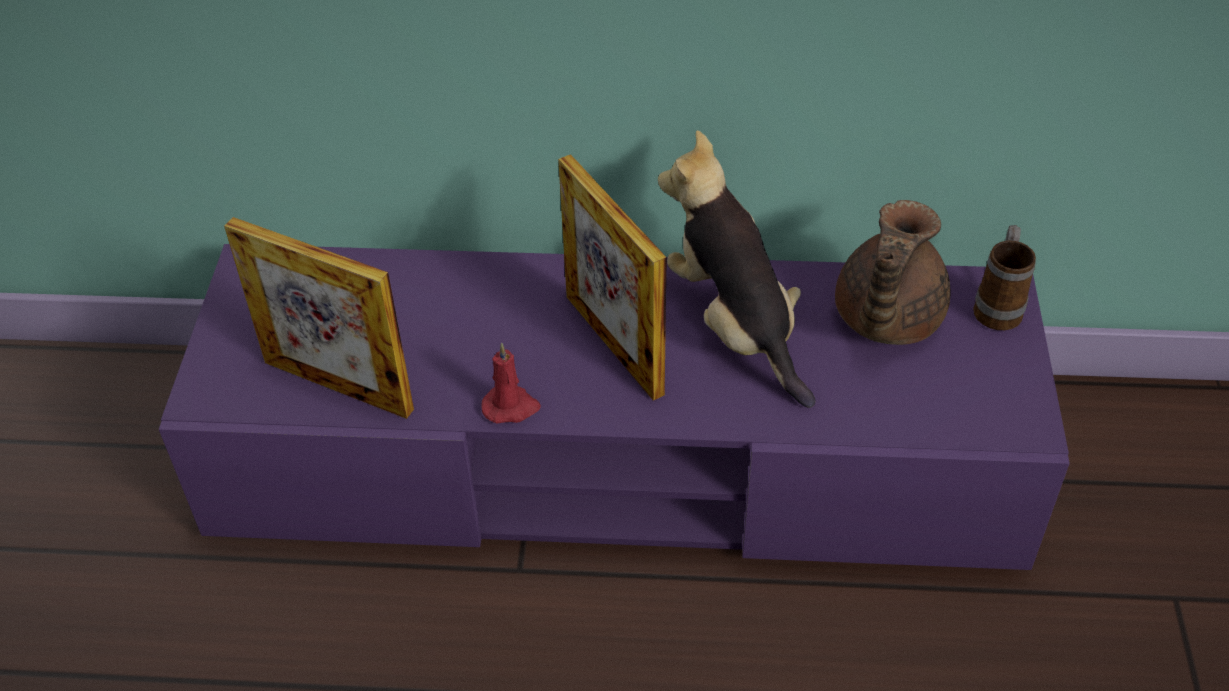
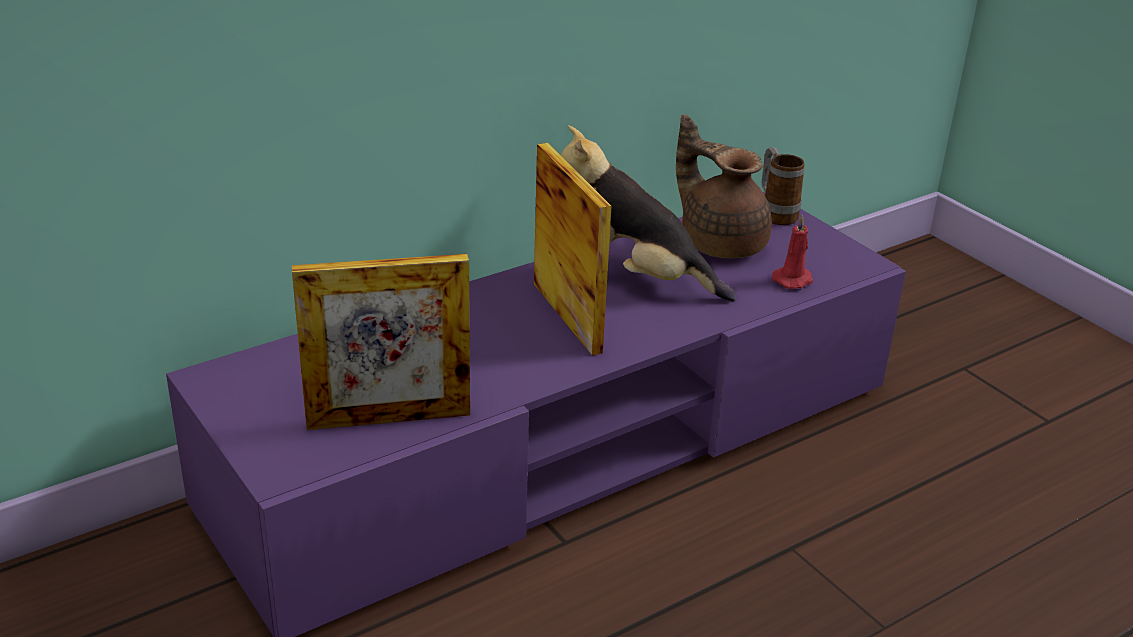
camera: 40 degrees left, 15 degrees down
(511, 407) = (540, 377): red candle -> red candle (793, 280)
(614, 344) = (566, 317): picture frame -> picture frame turned 135 degrees counterclockwise
(885, 319) = (720, 242): brown teapot -> brown teapot turned 150 degrees clockwise

